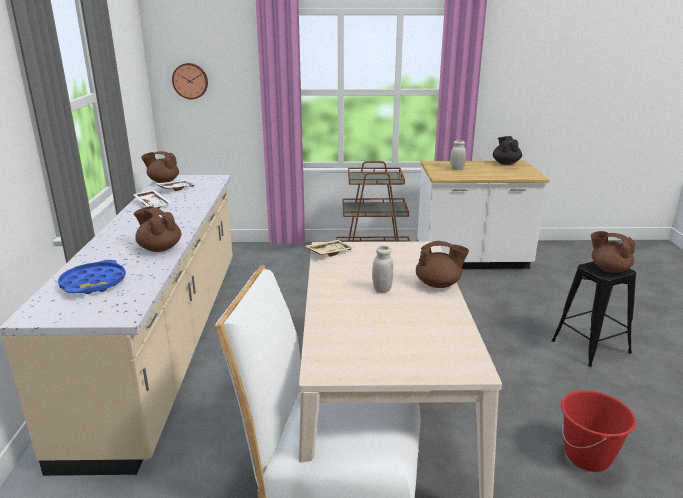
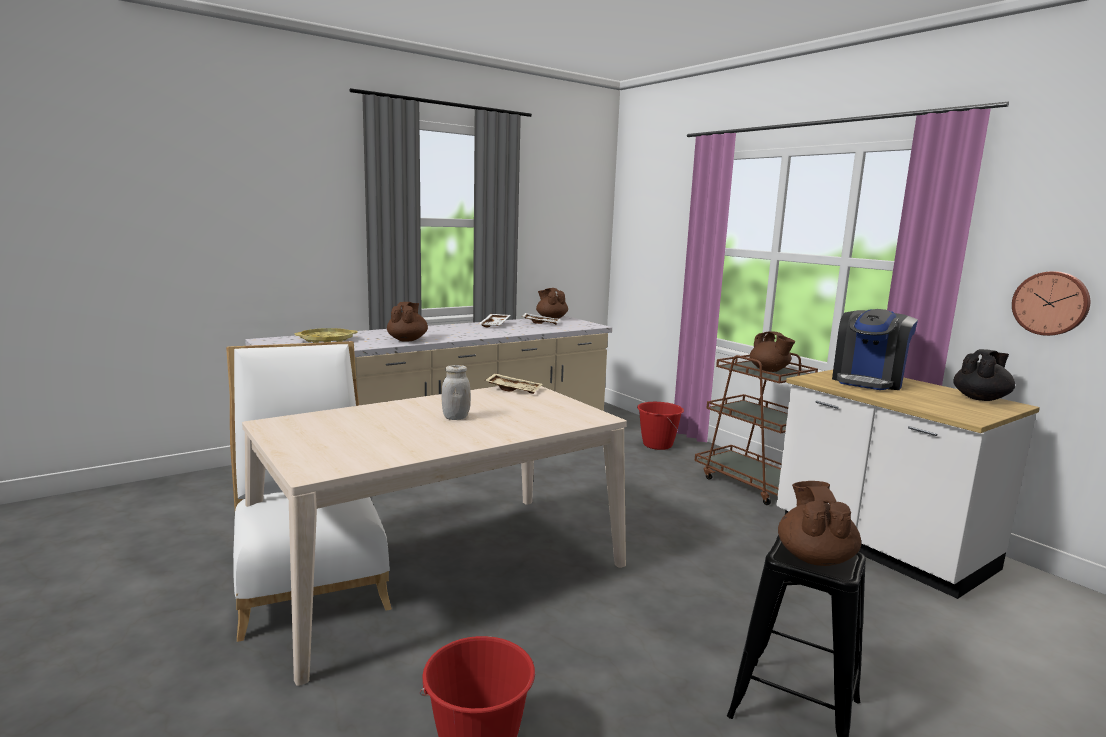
camera: 55 degrees right, 10 degrees down
(93, 283) = (327, 340): blue tray -> yellow tray
(190, 81) = (640, 232): wall clock -> wall clock (1051, 303)
(280, 258) = (657, 445): none -> red bucket
(438, 284) = (501, 435): brown teapot -> brown teapot (769, 370)
(457, 169) = (868, 381): white jar -> coffee machine

